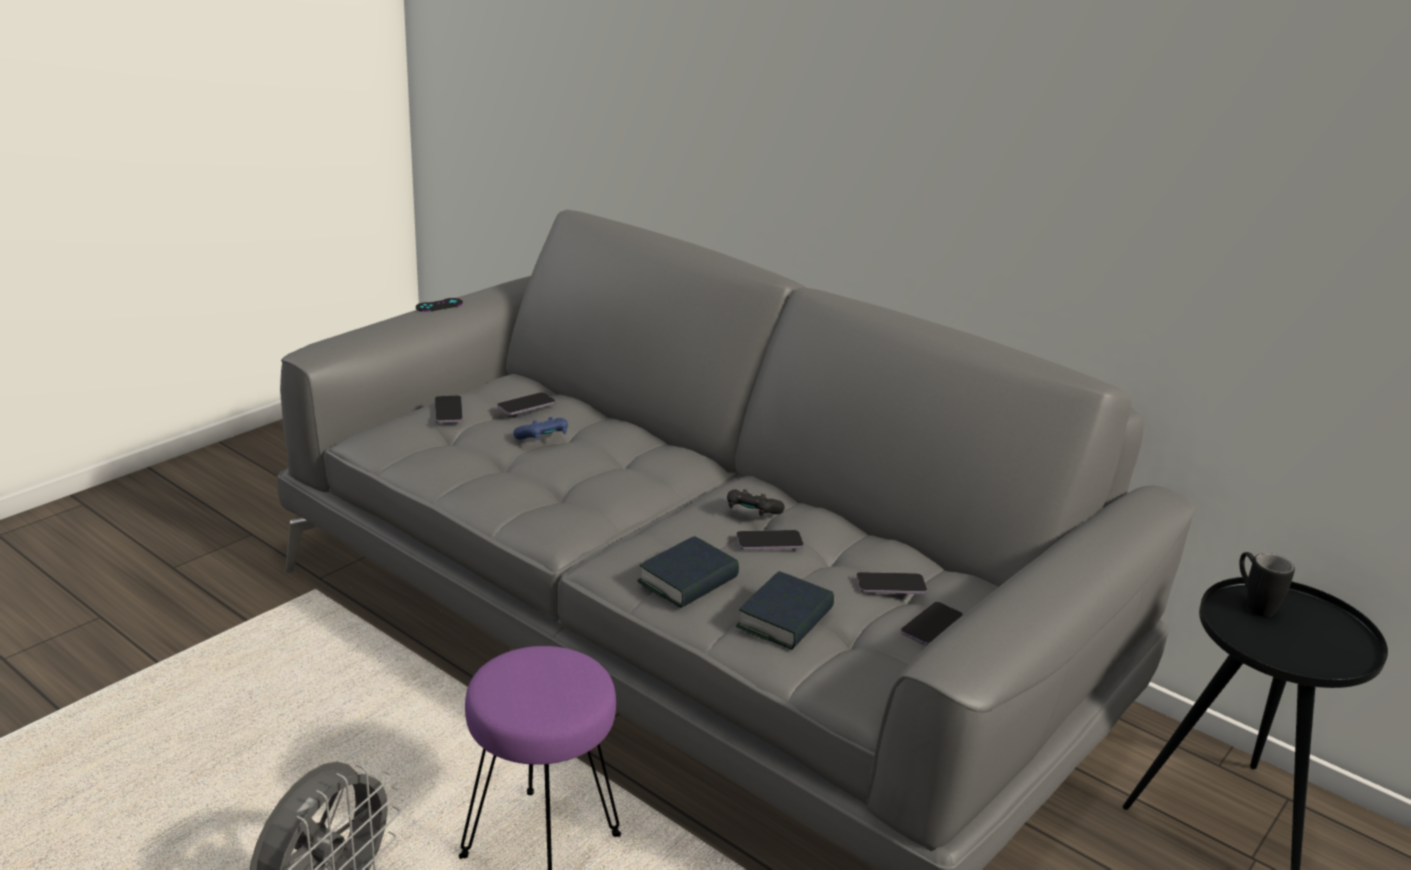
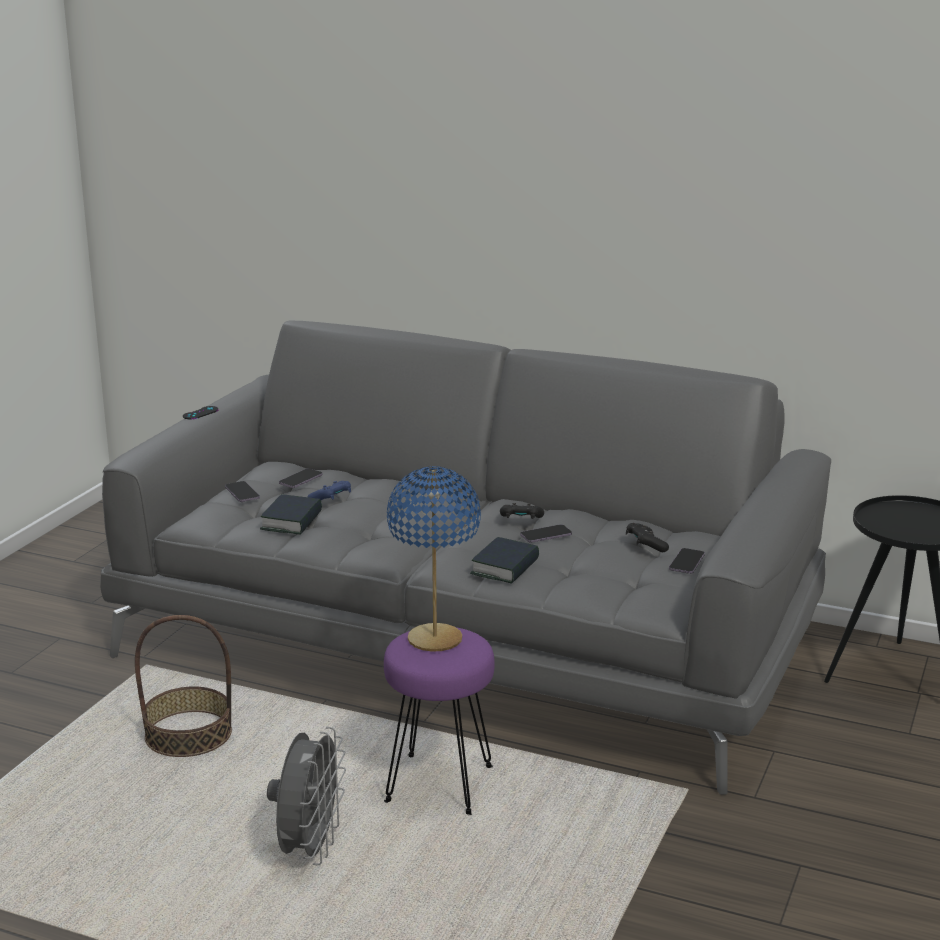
camera: 15 degrees left, 5 degrees down
(300, 695) = (188, 734): none -> basket
(543, 669) = (434, 639): none -> blue table lamp
(785, 619) = (587, 576): book -> book (292, 521)
(890, 585) = (645, 546): phone -> black game controller
(1253, 604) = (885, 513): black mug -> none

